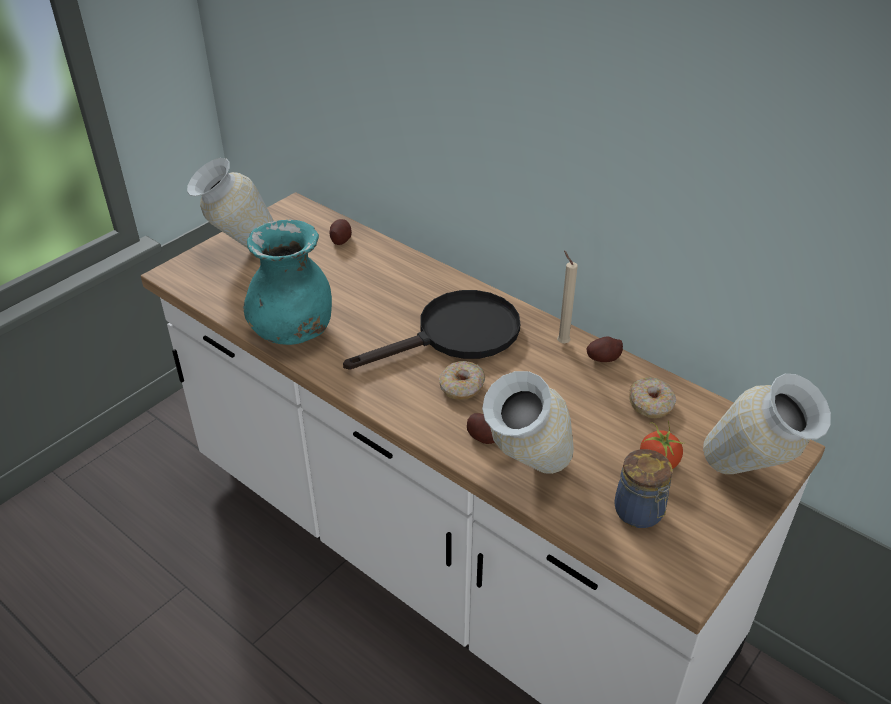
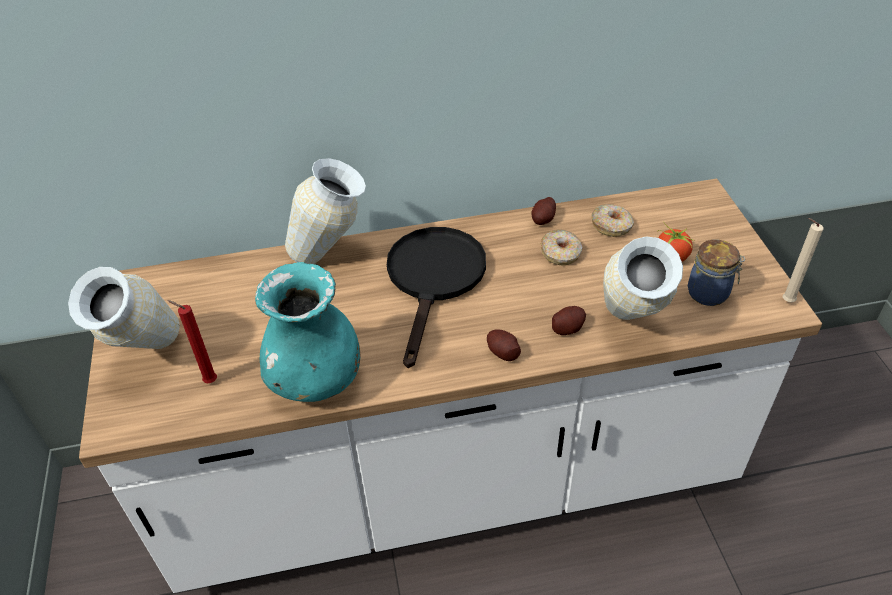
camera: 50 degrees left, 5 degrees up
(246, 287) = (208, 381): none -> red candle
(340, 239) = (220, 280): potato -> potato (503, 352)
(462, 387) = (499, 310): donut -> donut (561, 253)
(561, 342) = (503, 229): beige candle -> beige candle (785, 301)
(749, 481) = (721, 227): vase -> vase (333, 256)

